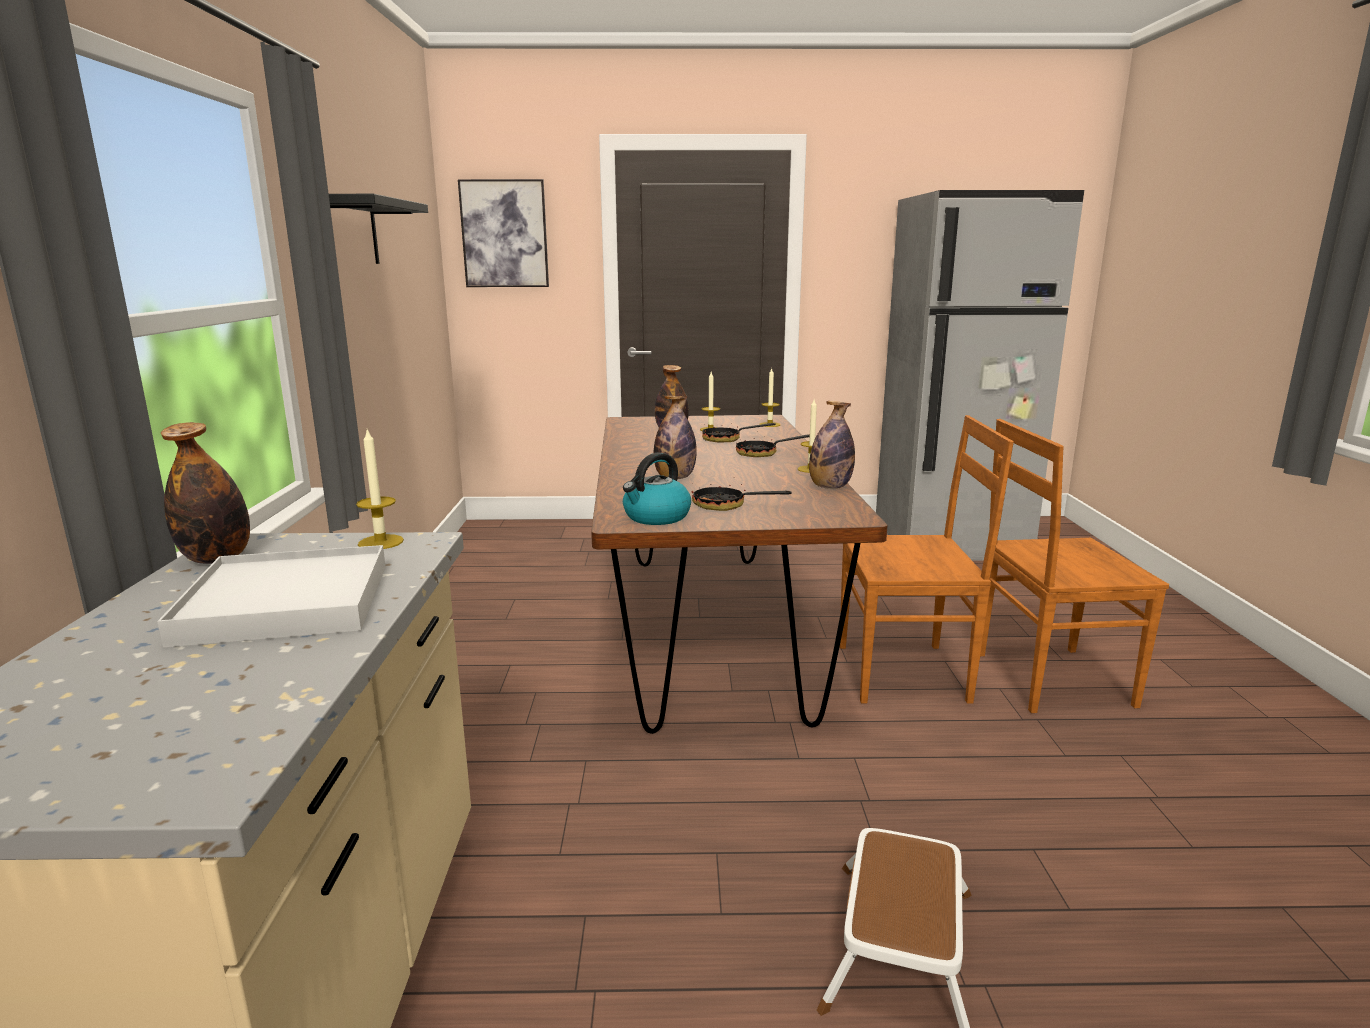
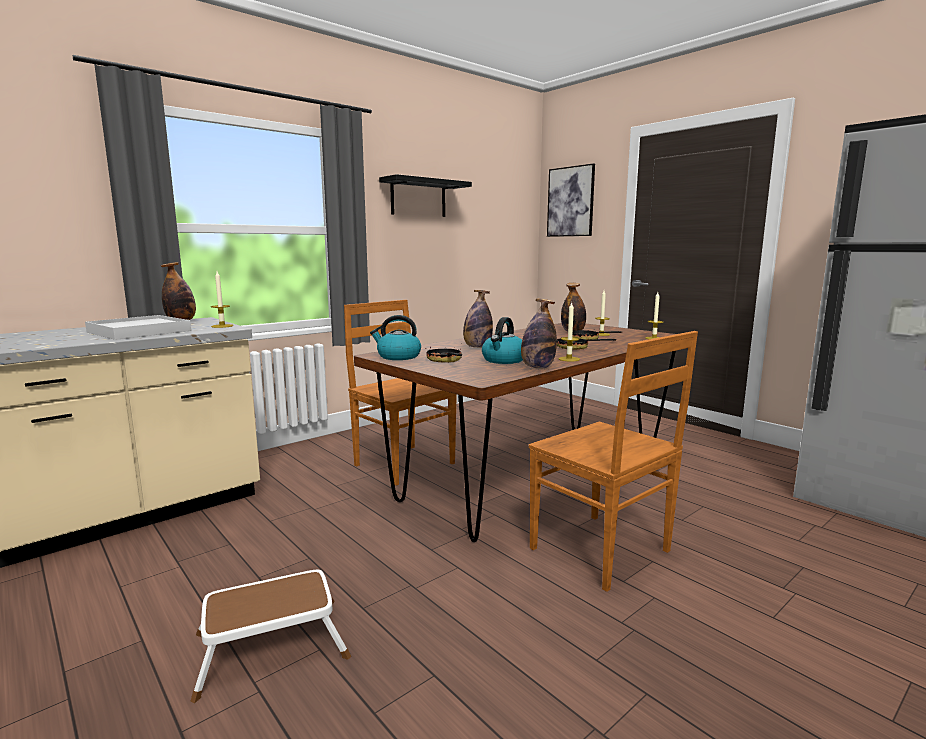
camera: 50 degrees right, 5 degrees down
(771, 488) = (504, 360): none -> kettle
(1048, 679) = (718, 618): brown chair -> brown chair (403, 463)

